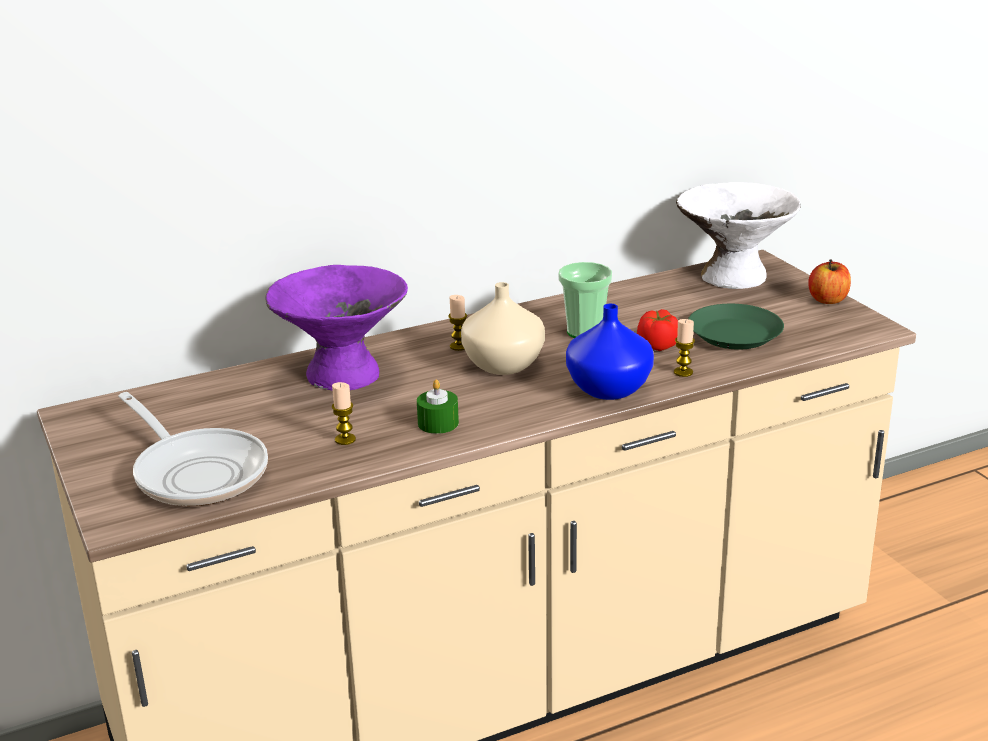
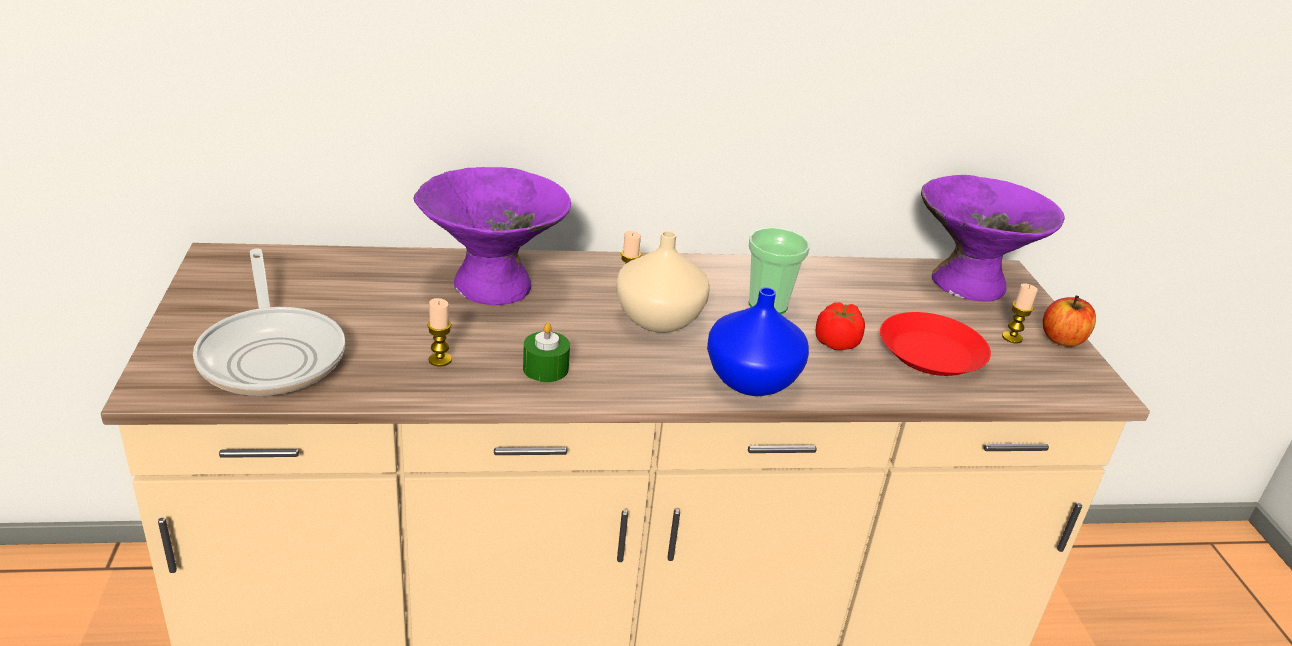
camera: 15 degrees right, 5 degrees up
(683, 372) = (846, 383): candle -> candle (1012, 338)
(733, 277) = (968, 284): white bowl -> purple bowl
(735, 335) = (931, 354): green plate -> red plate

